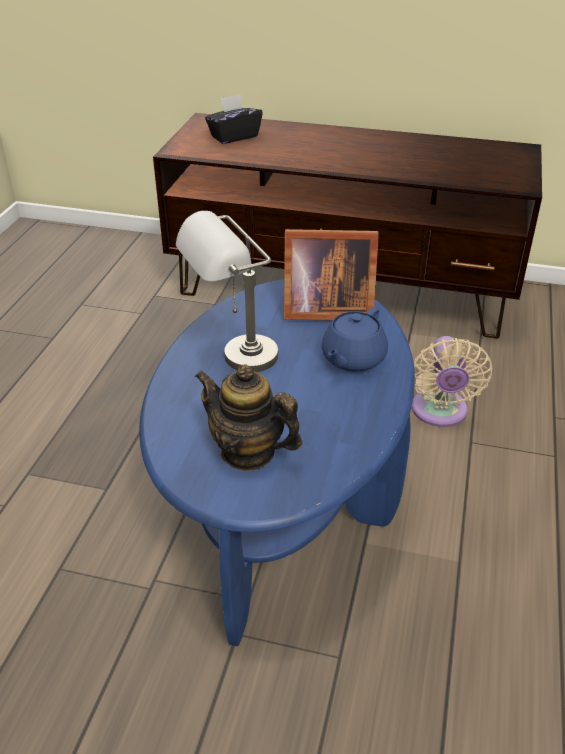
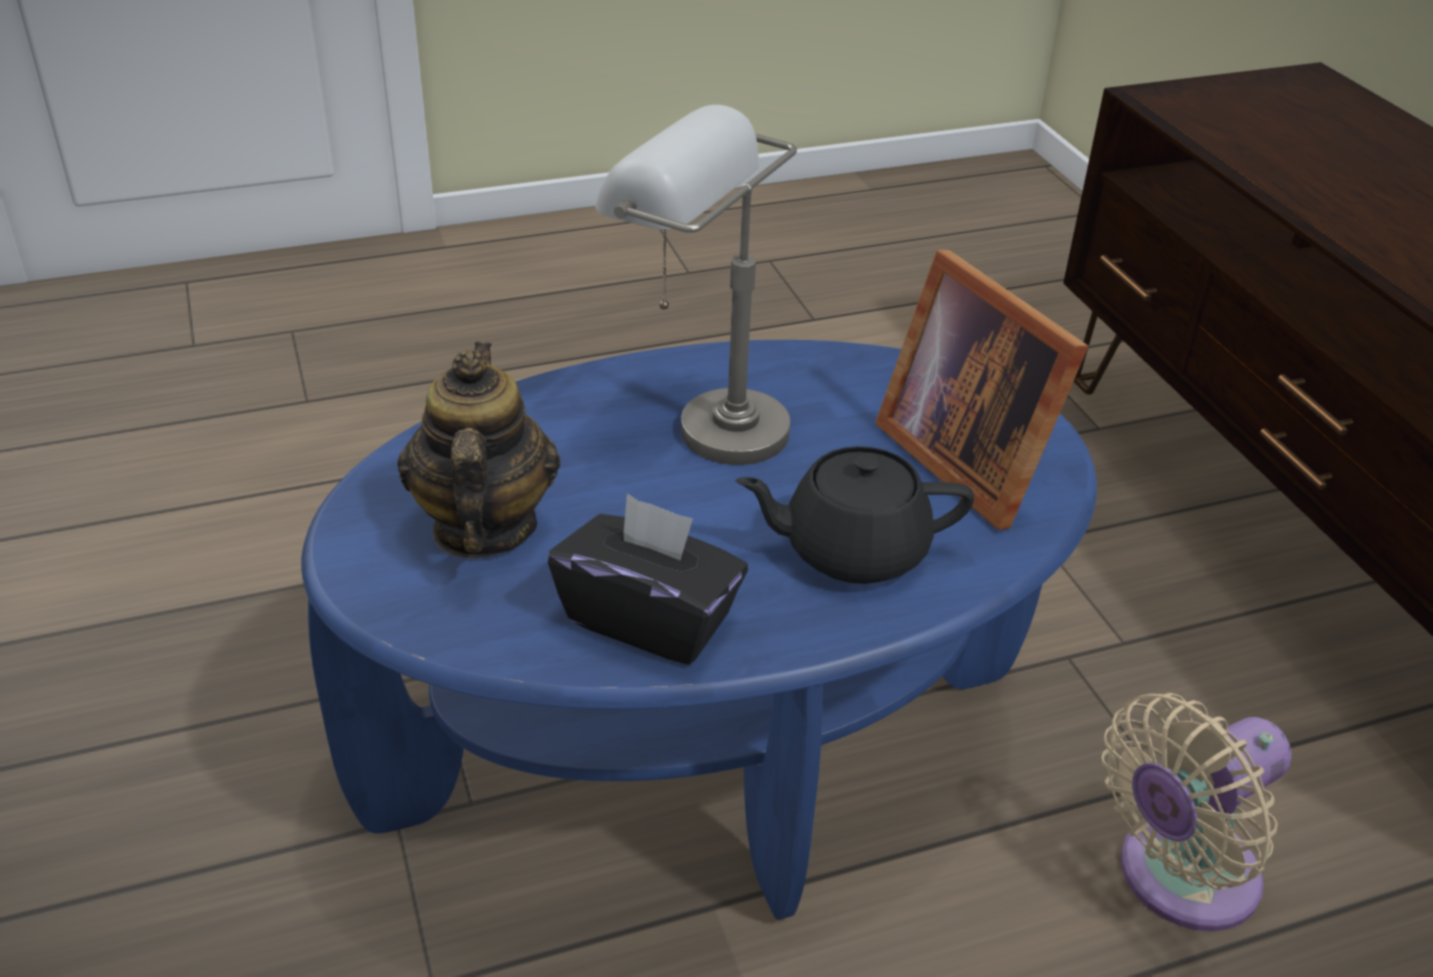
camera: 55 degrees right, 0 degrees up
(234, 136) = (1304, 124): black tissue box -> black tissue box (649, 618)
(352, 359) = (852, 549): blue teapot -> black teapot

